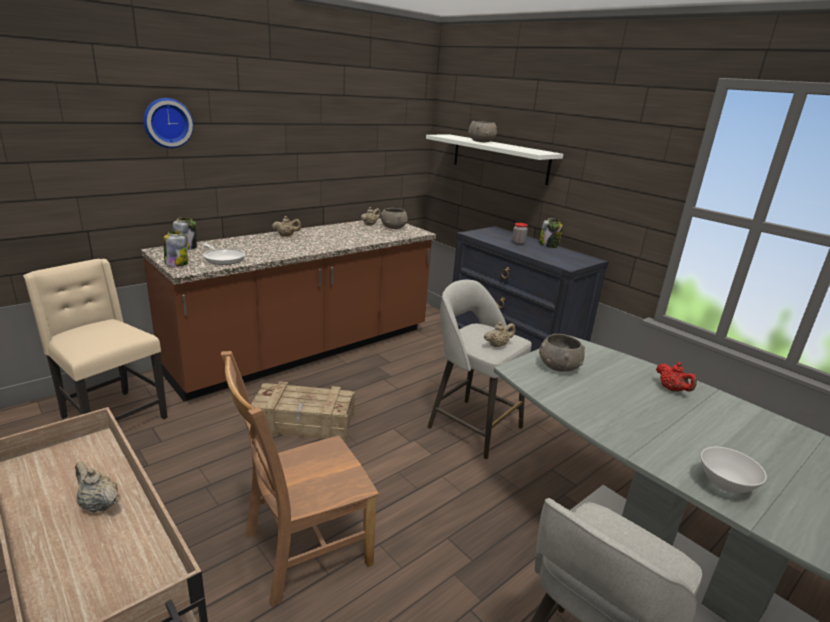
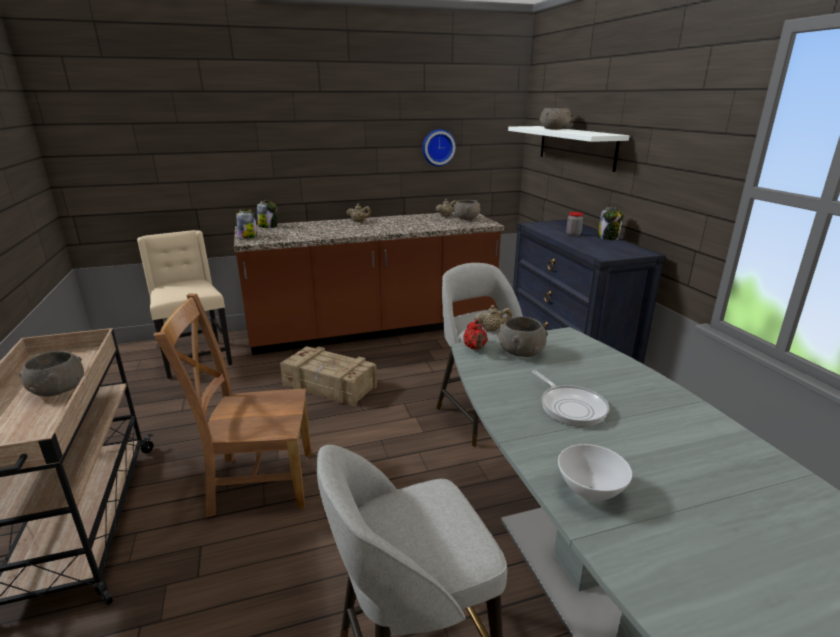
camera: 25 degrees right, 0 degrees up
(98, 504) = (58, 390): beige teapot -> grey bowl
(167, 122) = (257, 121): wall clock -> wall clock (438, 147)
(223, 258) = (286, 235): frying pan -> frying pan (570, 407)
(672, 389) = (636, 391): red teapot -> red teapot (475, 348)

